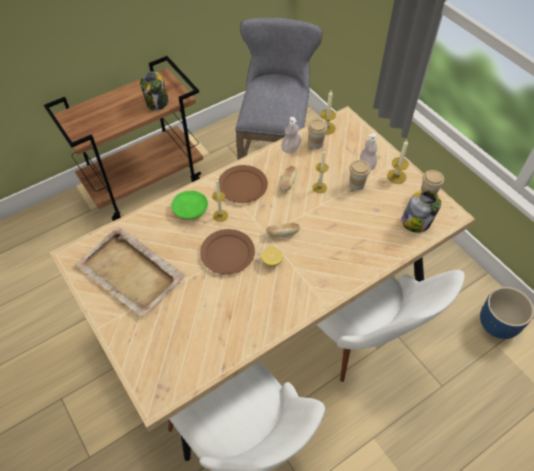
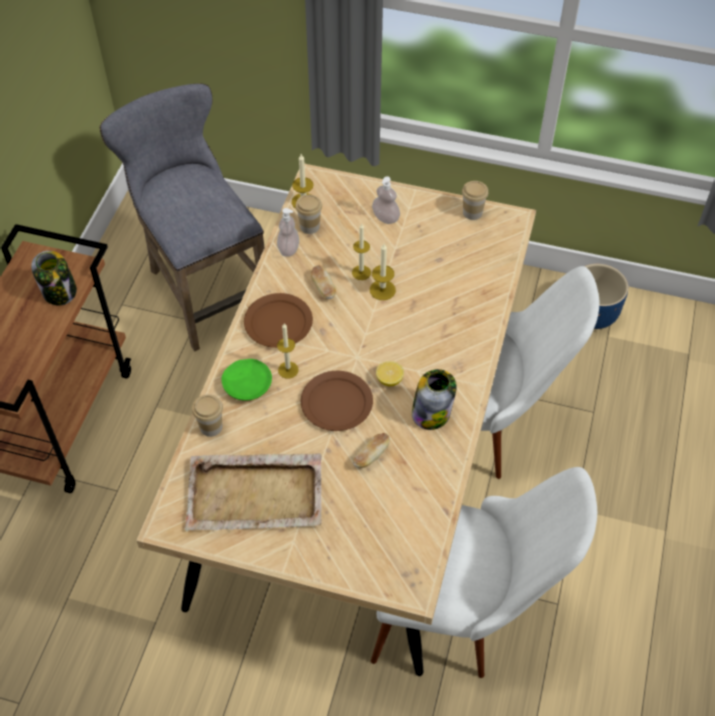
camera: 40 degrees left, 0 degrees up
(282, 233) = (371, 344): bread -> bread (371, 455)
(356, 184) = (395, 245): cup -> cup (211, 427)
(396, 176) = (426, 212): candle -> candle (382, 290)
(416, 222) = (487, 247): jar -> jar (431, 413)

